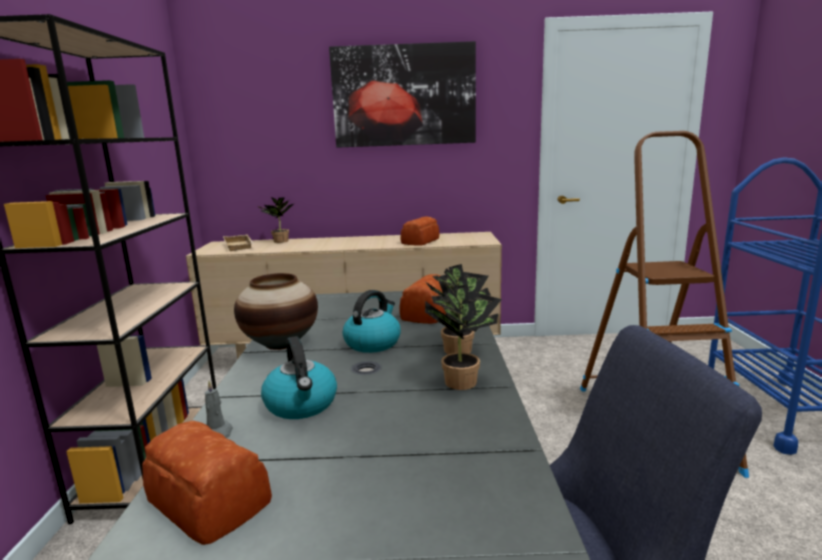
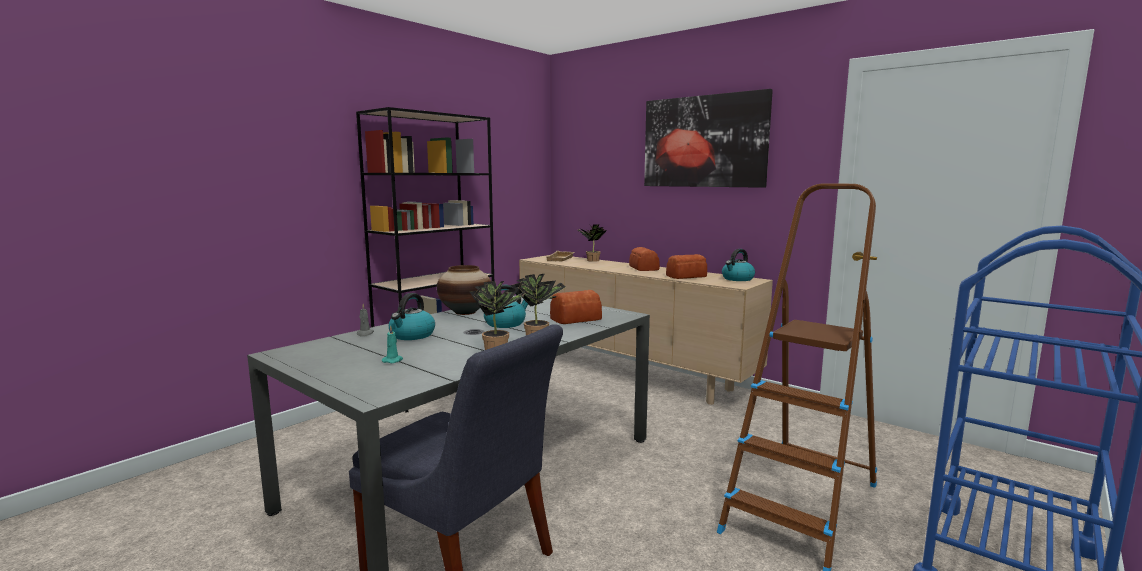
camera: 40 degrees right, 5 degrees down
(208, 503) = (316, 350): bread -> bread (643, 268)
(387, 458) = (393, 360): none -> turquoise candle
(466, 236) = (737, 279): none -> kettle

